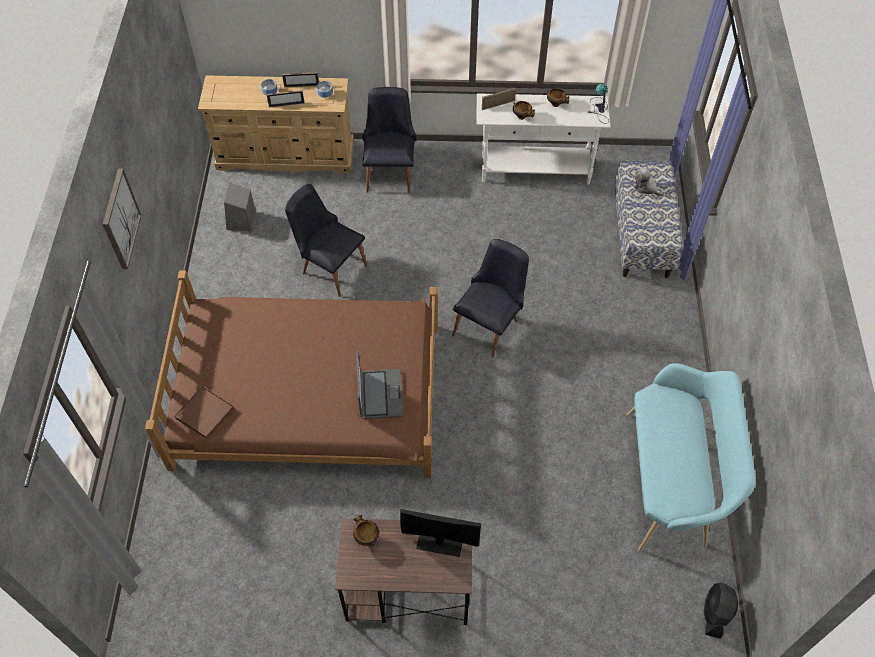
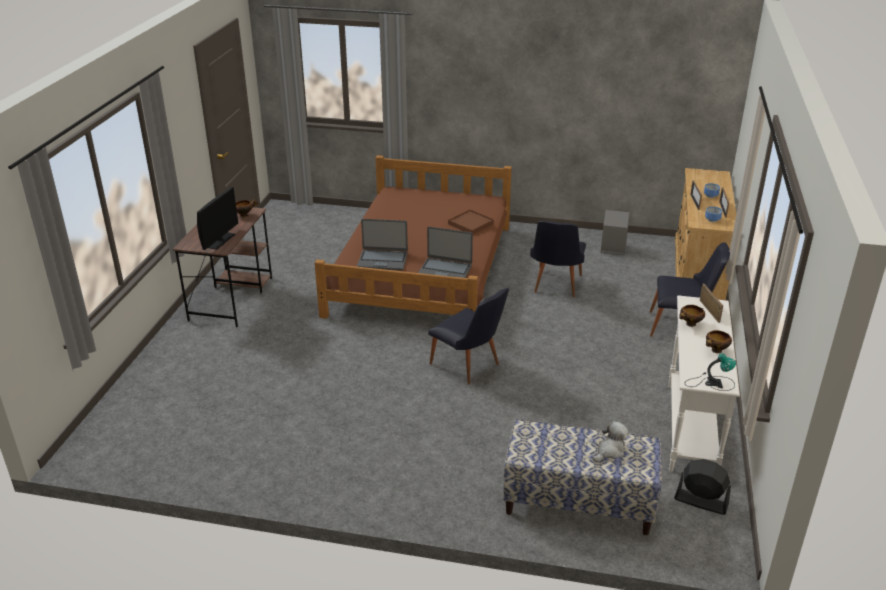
camera: 100 degrees right, 25 degrees down
(120, 219) = (491, 69): picture -> none
(205, 413) = (396, 196): brown tray -> brown tray (470, 224)
(329, 266) = (555, 286): black chair -> black chair turned 150 degrees clockwise
(392, 331) = (445, 270): none -> laptop
(672, 481) = (241, 457): turquoise bench -> none
(715, 613) = (96, 456): black fan -> black fan (700, 501)

